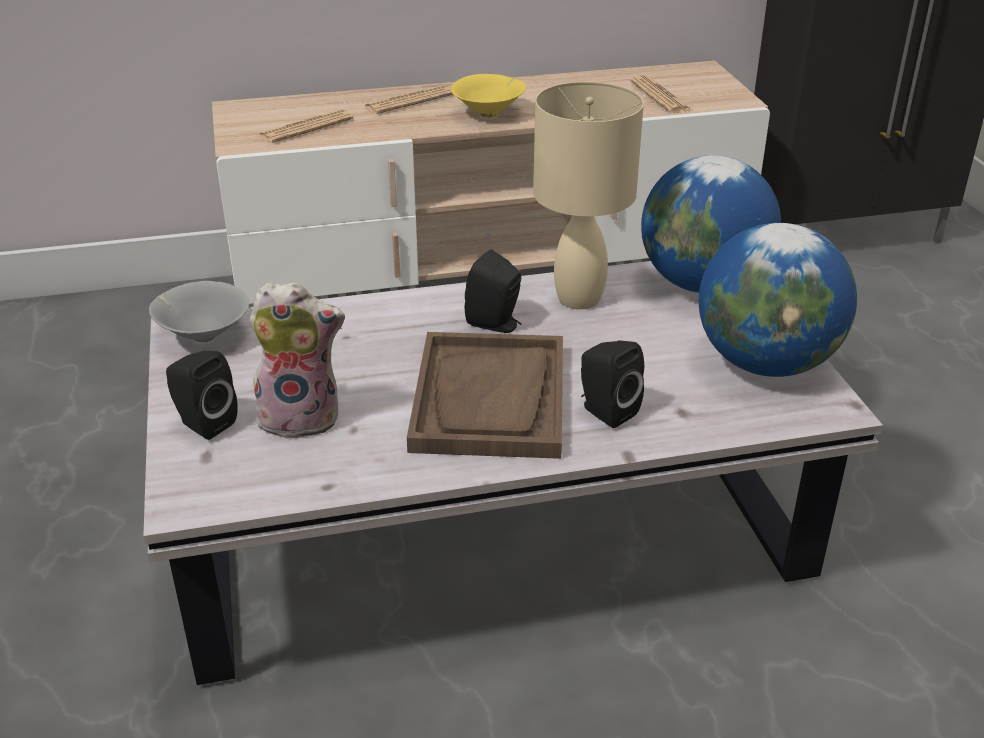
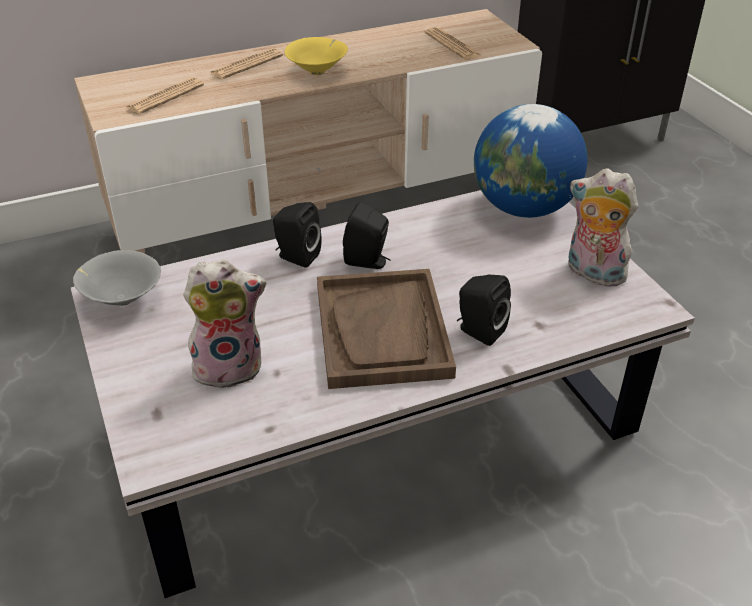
camera: 10 degrees left, 5 degrees up
(203, 423) = (145, 382): black speaker -> black speaker (296, 257)
(578, 299) = (428, 231): beige table lamp -> none
(766, 363) = (592, 273): globe -> plush toy

